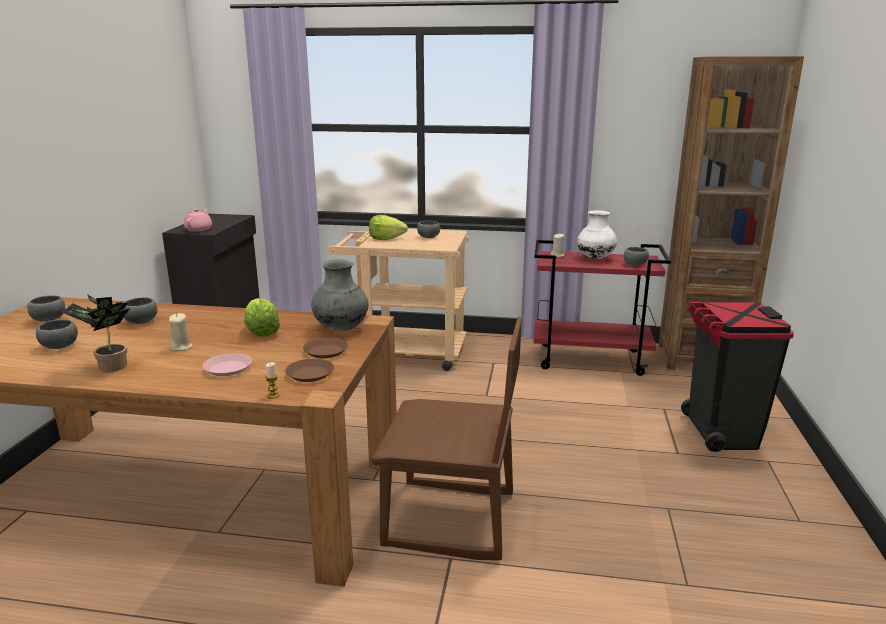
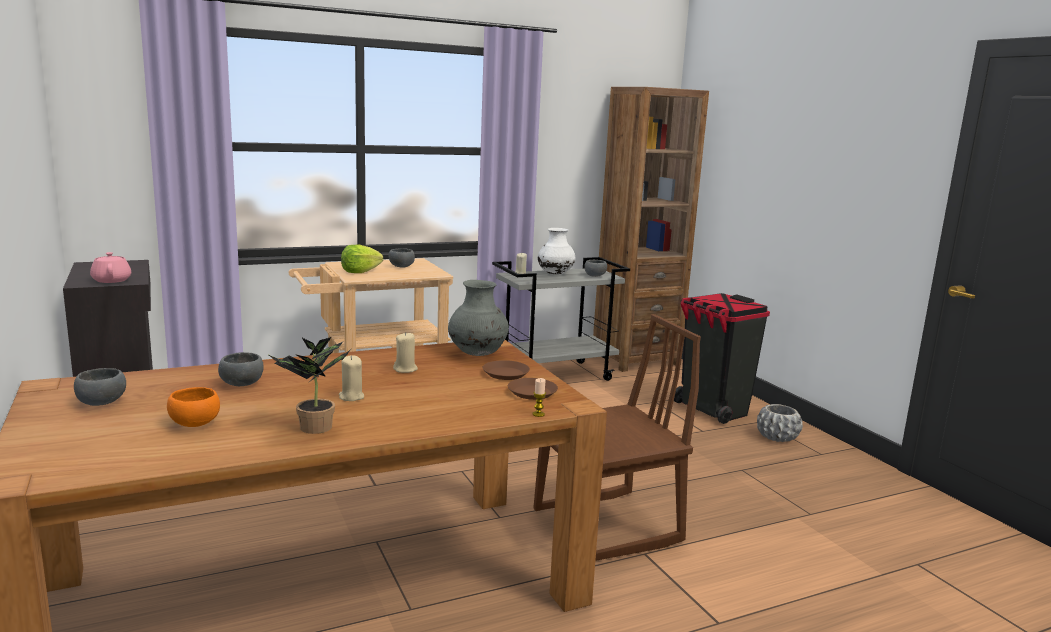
camera: 35 degrees left, 5 degrees down
(59, 347) = (194, 424): grey bowl -> orange bowl
(228, 368) = (445, 404): pink plate -> none
(261, 332) = (405, 369): lettuce -> beige candle
(591, 359) = (555, 375): red cart -> grey cart
(763, 484) = (776, 437): none -> grey planter

